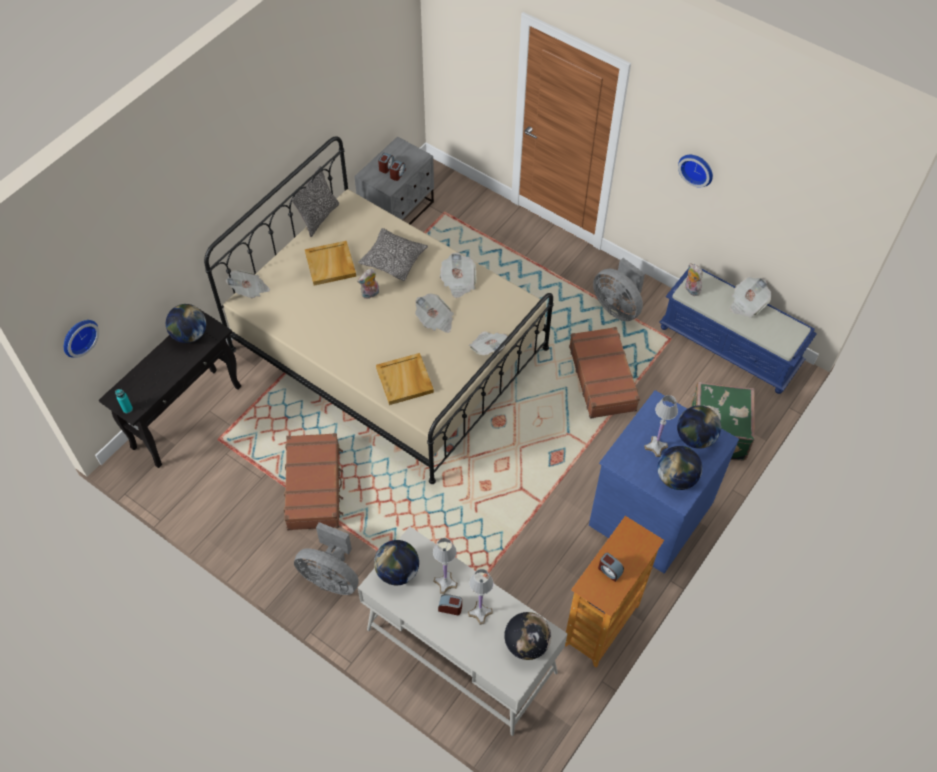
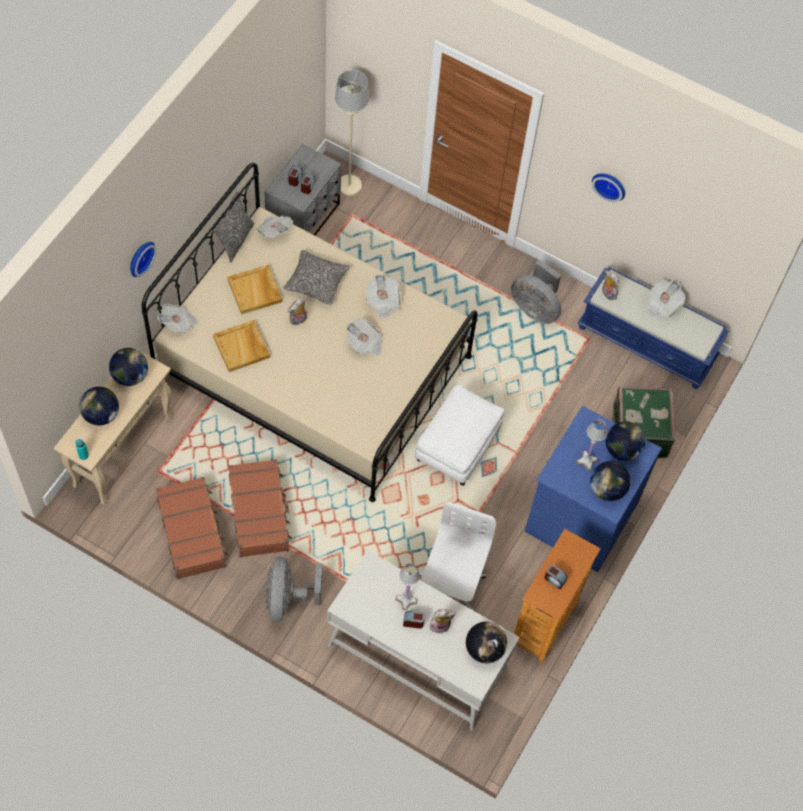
camera: 10 degrees left, 5 degrees up
(78, 336) = (42, 395): wall clock -> wall clock (140, 257)
(187, 416) = (123, 450): black console table -> beige console table
(331, 577) = (288, 598): grey fan -> grey fan turned 75 degrees clockwise
(397, 571) = (362, 593): globe -> globe (101, 415)
(405, 380) = (343, 407): beige tray -> beige tray (242, 347)
(445, 186) = (349, 185): none -> beige floor lamp
(480, 613) = (440, 624): white table lamp -> plush toy
(488, 348) = (419, 369): newspaper -> newspaper (274, 231)
(504, 576) = (450, 586): none -> white office chair
(526, 433) = (457, 445): none -> white ottoman
(603, 378) = (526, 384): brown suitcase -> brown suitcase (192, 532)

